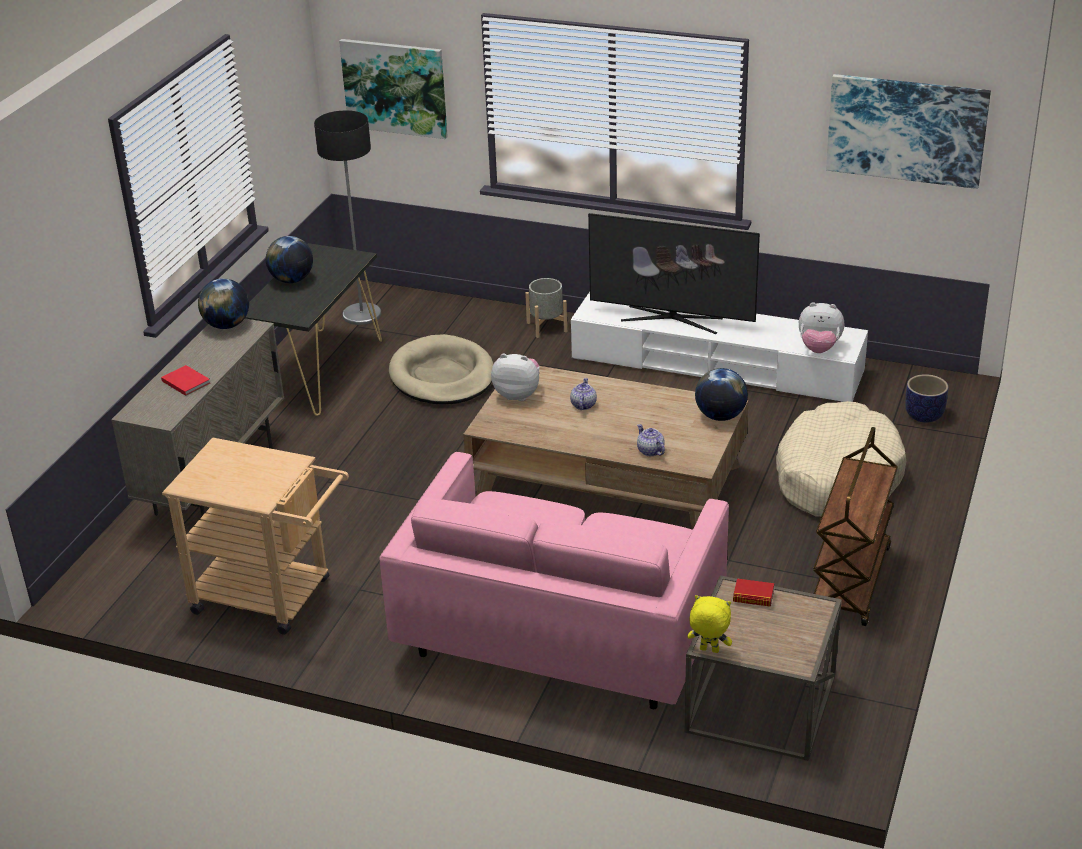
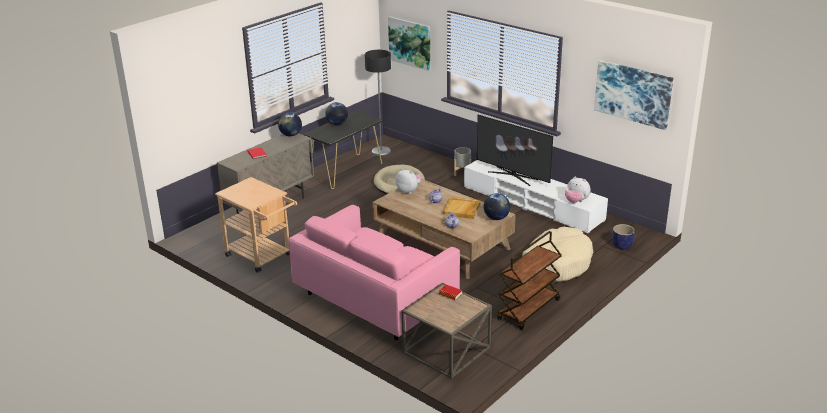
camera: 20 degrees right, 5 degrees down
(645, 412) = (462, 209): none -> beige tray
(708, 650) = (412, 311): yellow plush toy -> none

